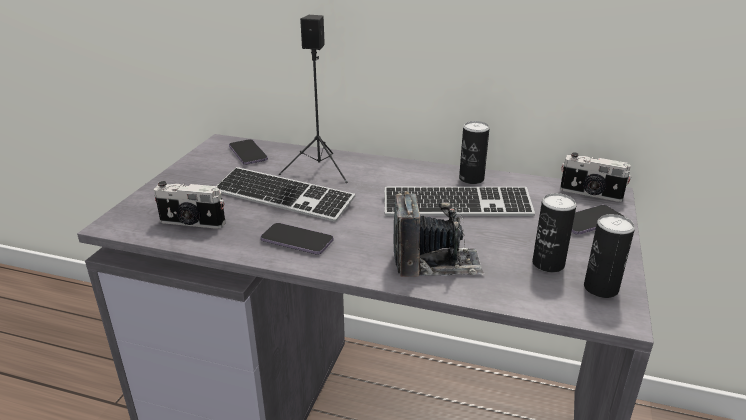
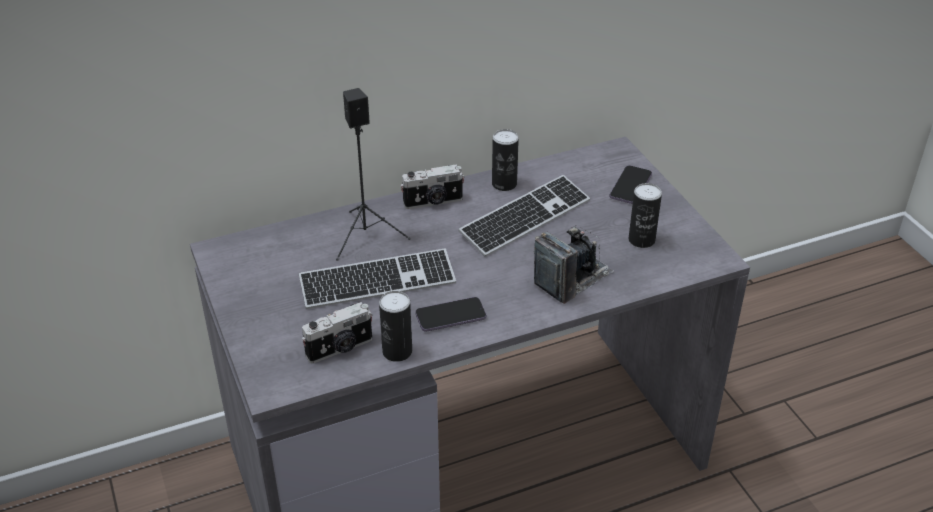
camera: 40 degrees left, 10 degrees up
(248, 153) = (269, 251): phone -> none
(591, 194) = (605, 157): camera -> camera (433, 202)
(600, 288) = (689, 243): can -> can (397, 351)

